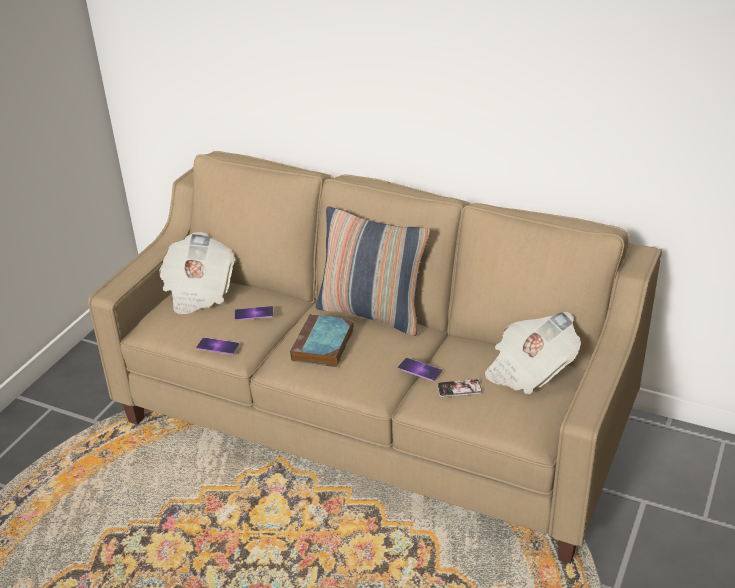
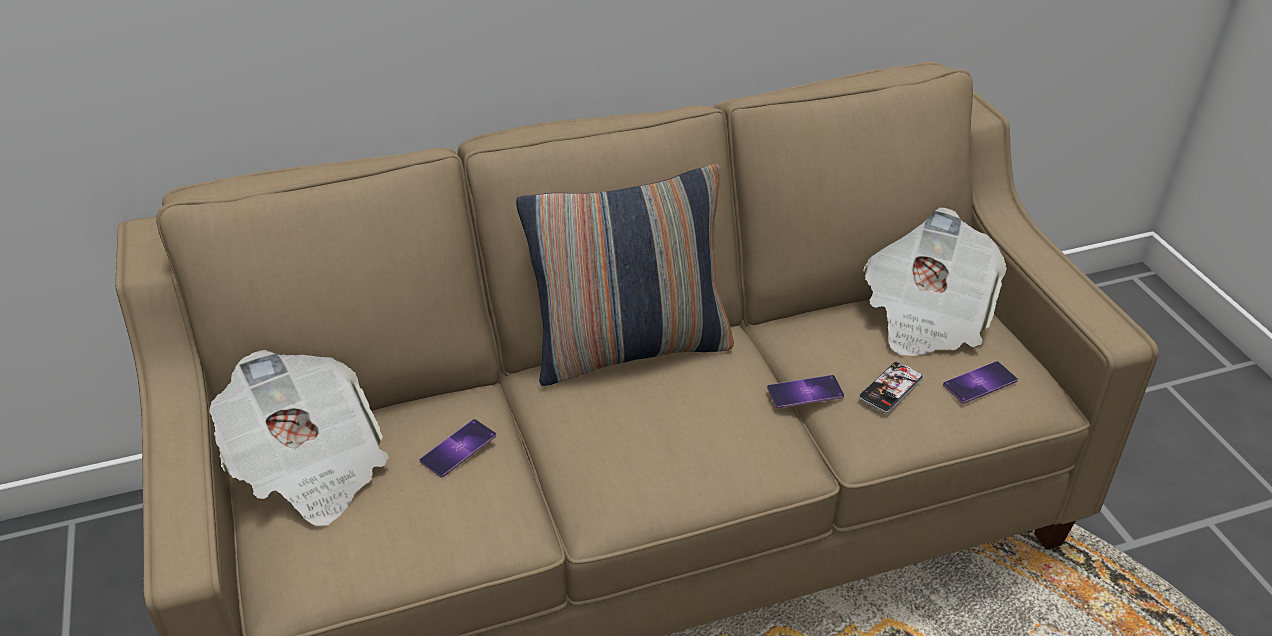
camera: 45 degrees left, 5 degrees up
(217, 346) = (471, 538): phone -> phone (980, 383)
(323, 346) = (637, 436): book -> none

